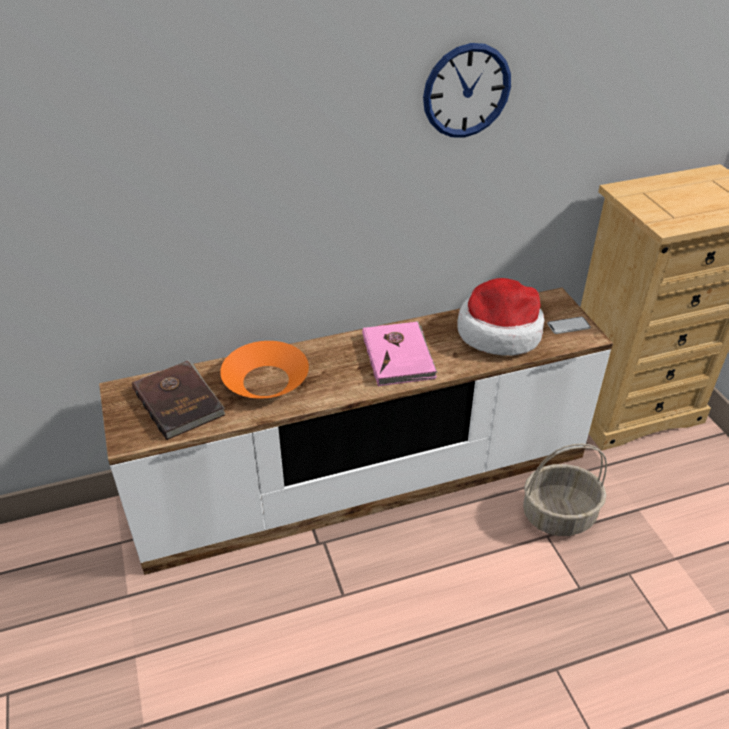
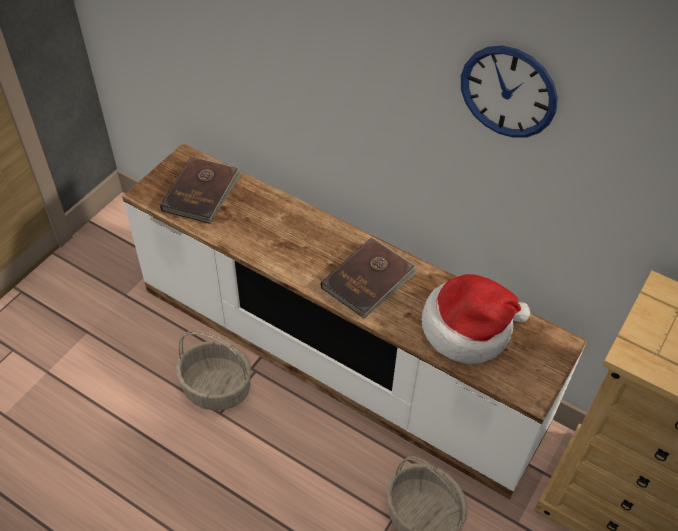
camera: 50 degrees right, 10 degrees up
(265, 380) = (265, 221): orange bowl -> none
(314, 581) = (217, 388): none -> basket
(399, 355) = (369, 280): pink book -> brown book
(568, 326) = (531, 374): phone -> none

